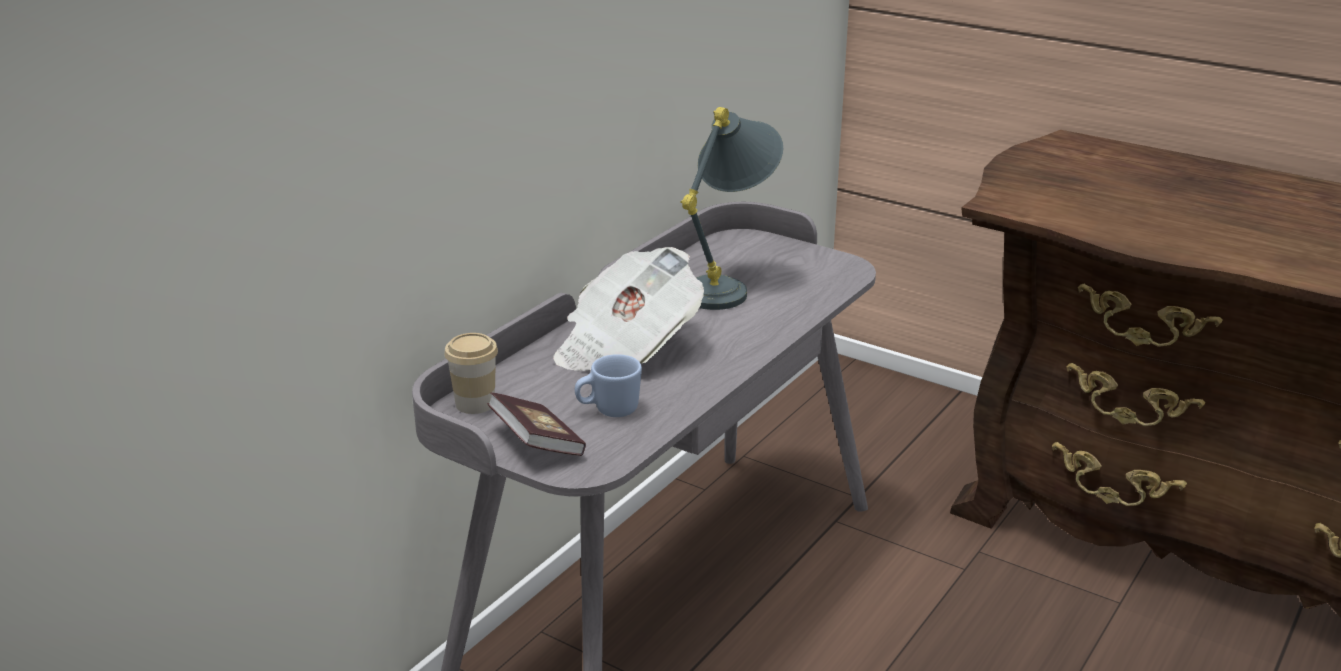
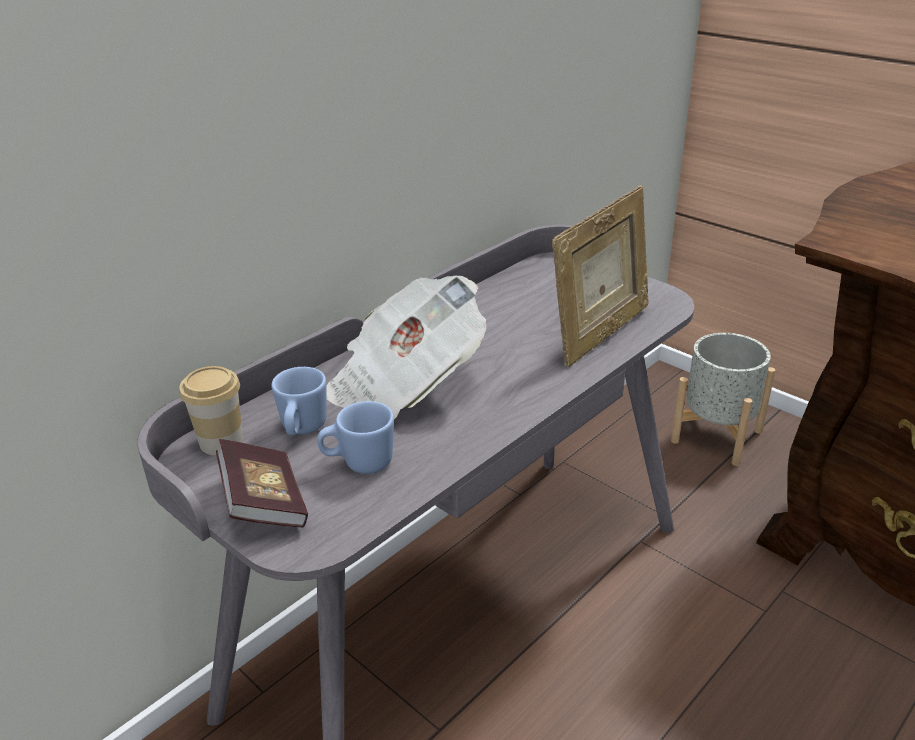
camera: 10 degrees right, 5 degrees up
(546, 390) = (302, 430): none -> blue mug
(728, 286) = (533, 315): grey table lamp -> none
(794, 299) = (600, 335): none -> picture frame
(899, 420) = (716, 436): none -> grey planter

